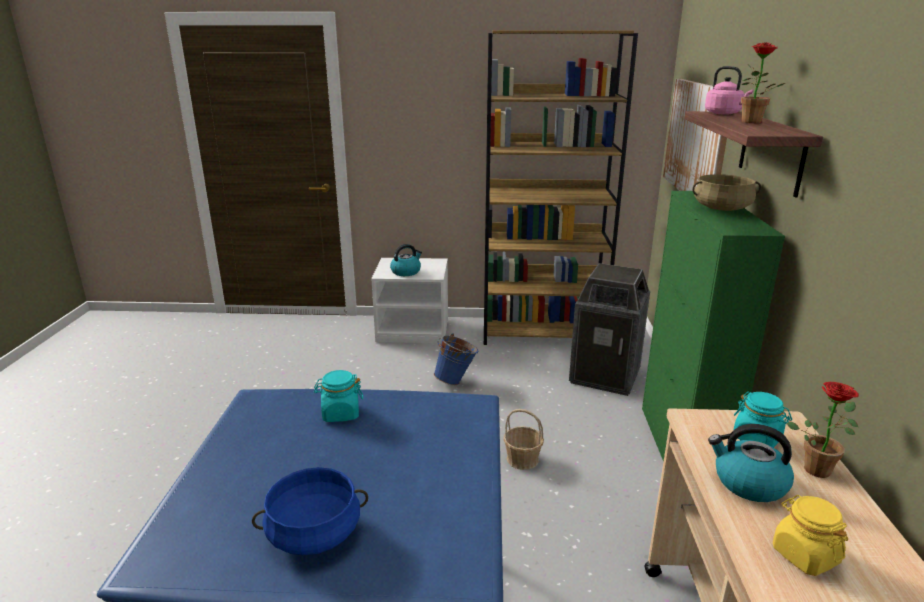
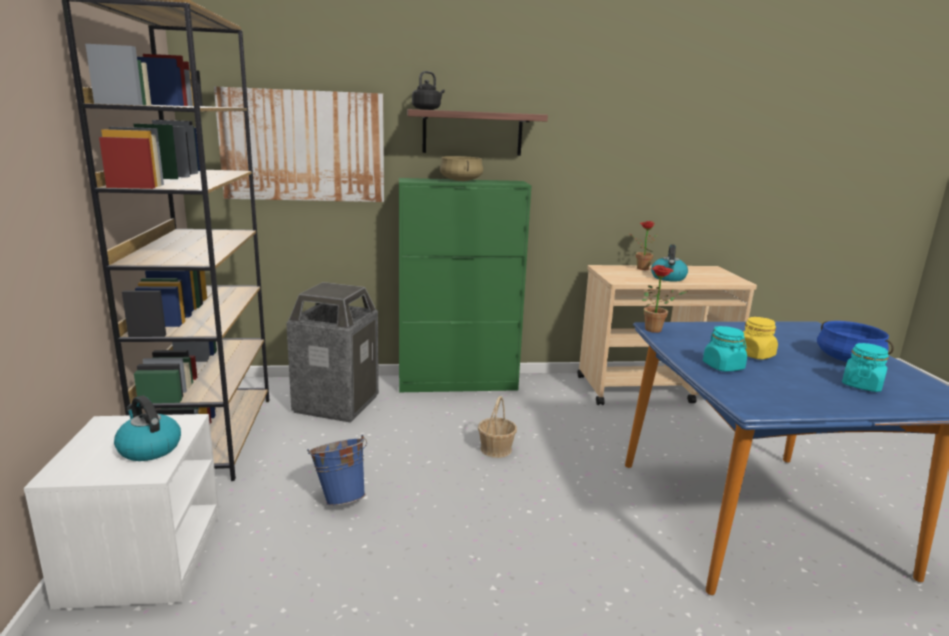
camera: 100 degrees left, 5 degrees down
(724, 113) = (427, 109): pink kettle -> black kettle
(752, 122) = (482, 111): potted plant -> potted plant (657, 330)
(757, 438) = (625, 273): turquoise jar -> turquoise jar (861, 385)
(804, 555) = (709, 276): yellow jar -> yellow jar (754, 355)

